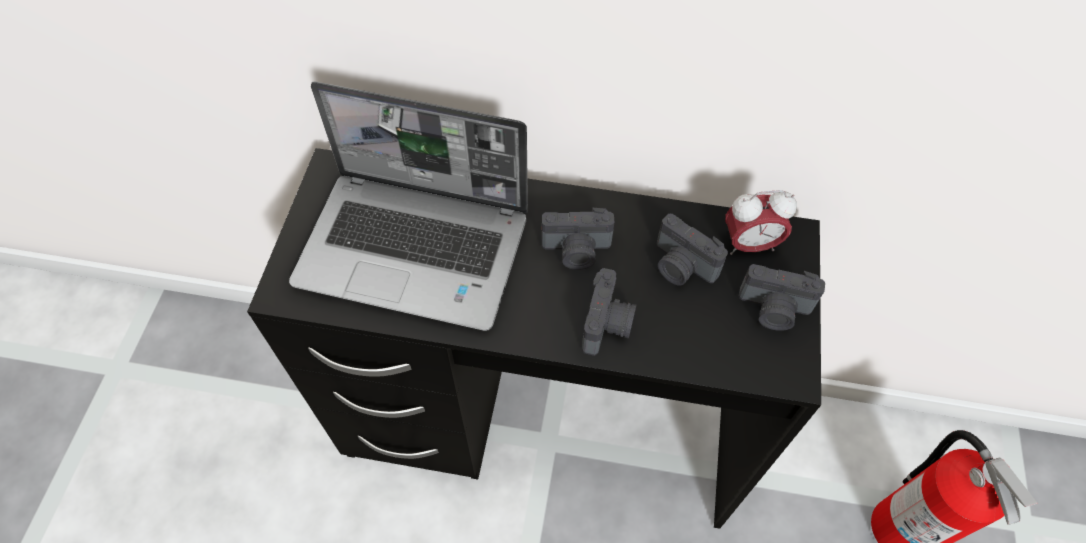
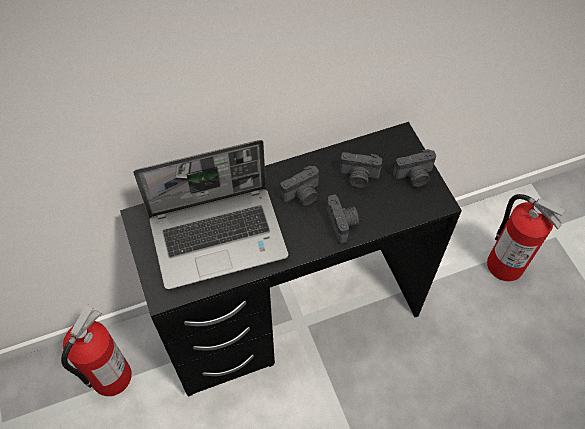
camera: 30 degrees left, 0 degrees up
(275, 377) = (110, 377): none -> fire extinguisher
(749, 244) = (383, 150): alarm clock -> none

